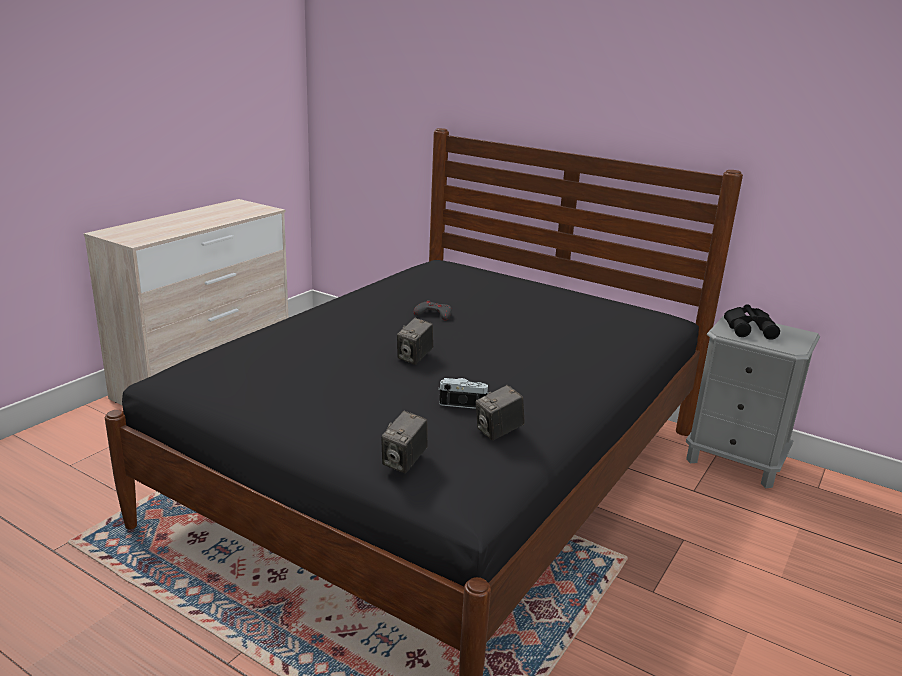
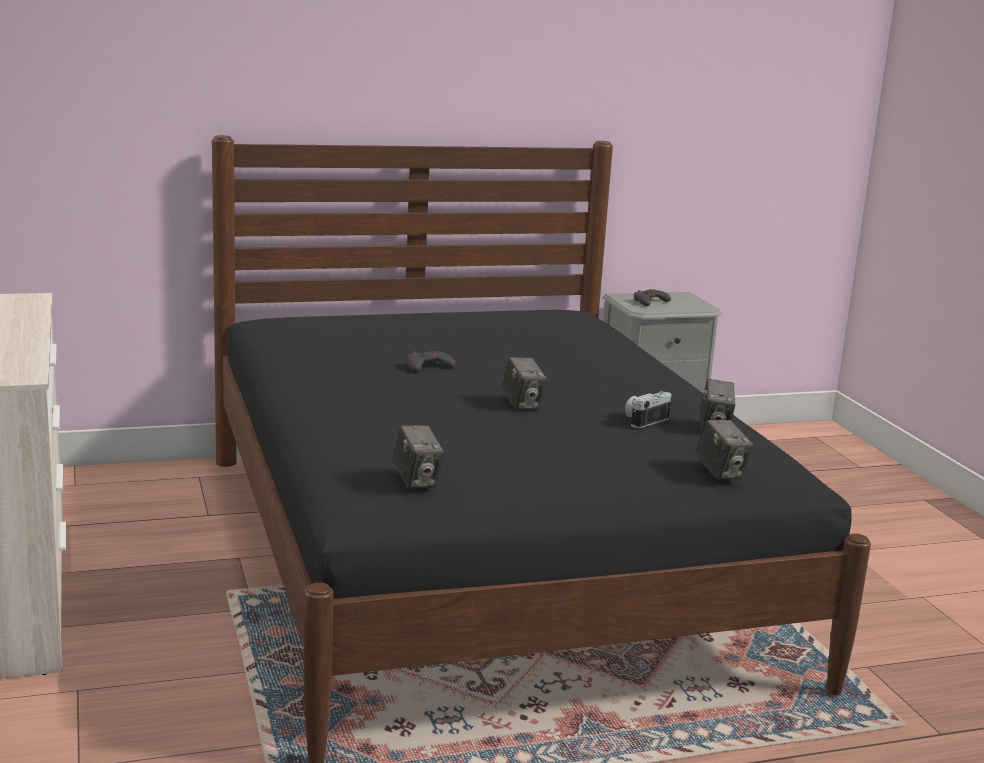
camera: 50 degrees left, 5 degrees down
(221, 373) = (417, 481): none -> camera
(750, 328) = (649, 301): black binoculars -> grey game controller

